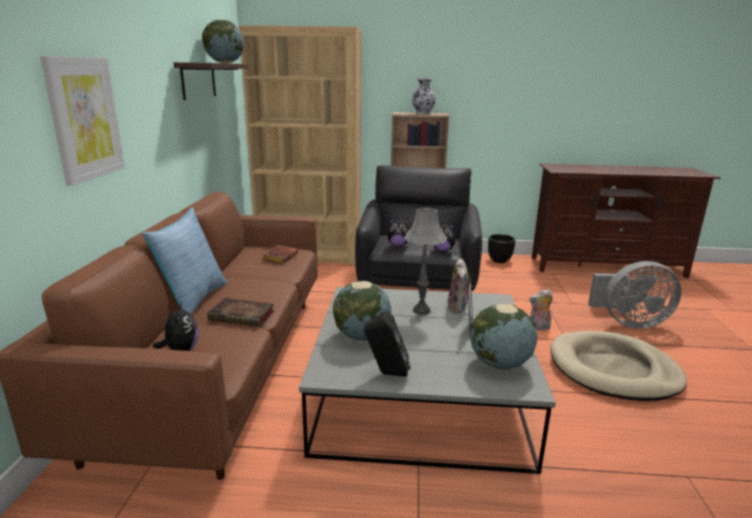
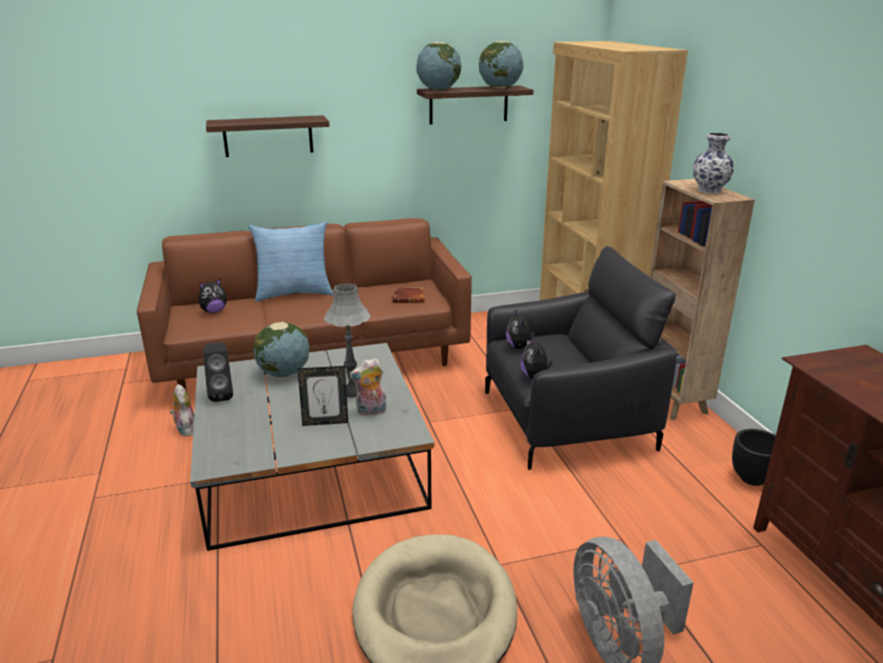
camera: 70 degrees right, 5 degrees up
(85, 118) = (268, 136): picture -> shelf
(243, 316) = (274, 315): book -> none
(499, 364) = (252, 446): globe -> globe (438, 90)
(539, 328) = (519, 536): plush toy -> plush toy (185, 429)

